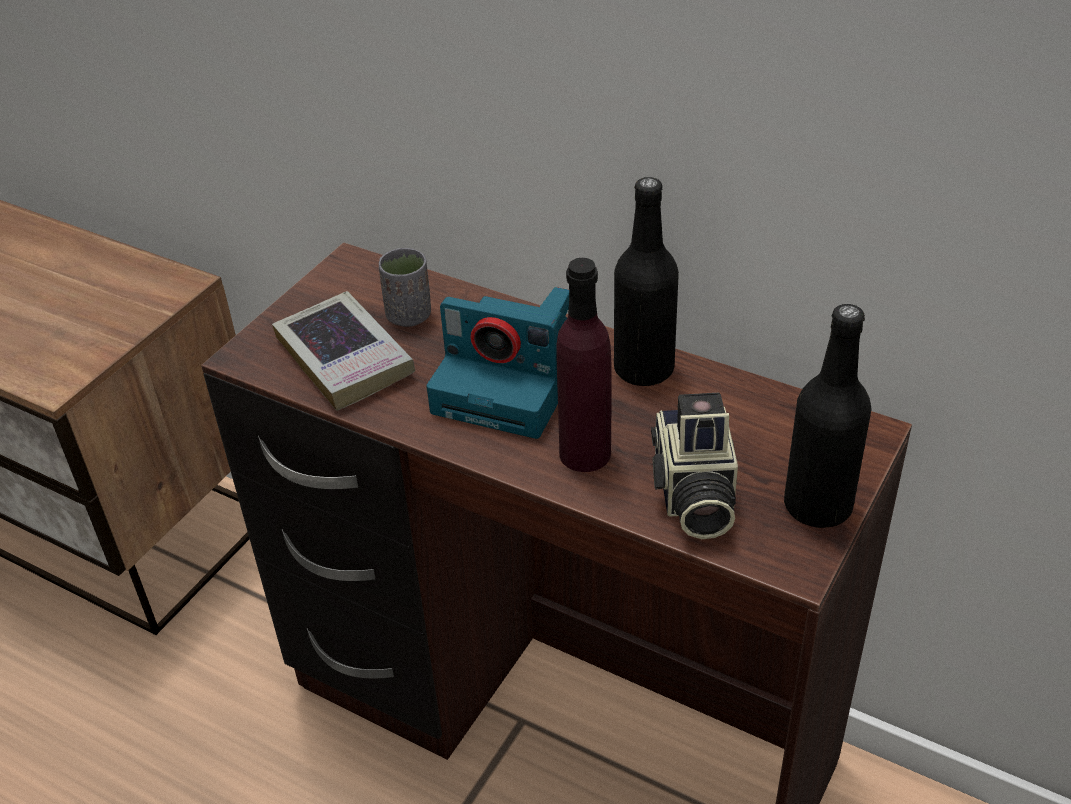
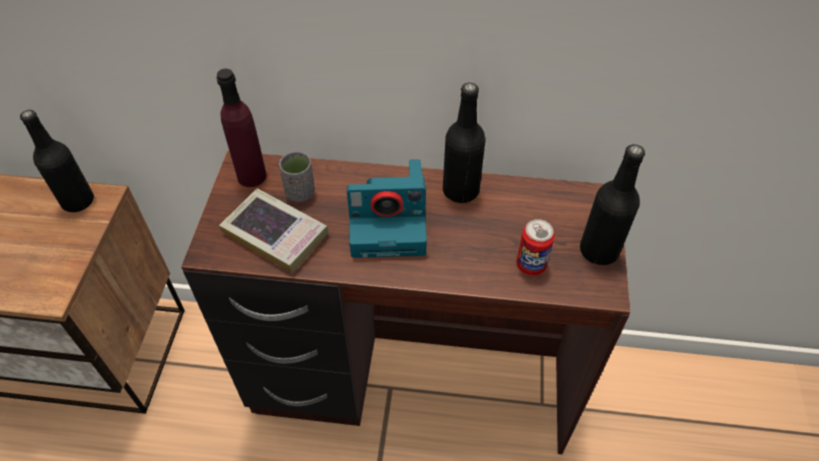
camera: 25 degrees left, 10 degrees up
(149, 280) = (78, 201): none -> black bottle
(585, 453) = (457, 256): purple bottle -> purple bottle (252, 176)
(692, 495) = (531, 265): camera -> can

